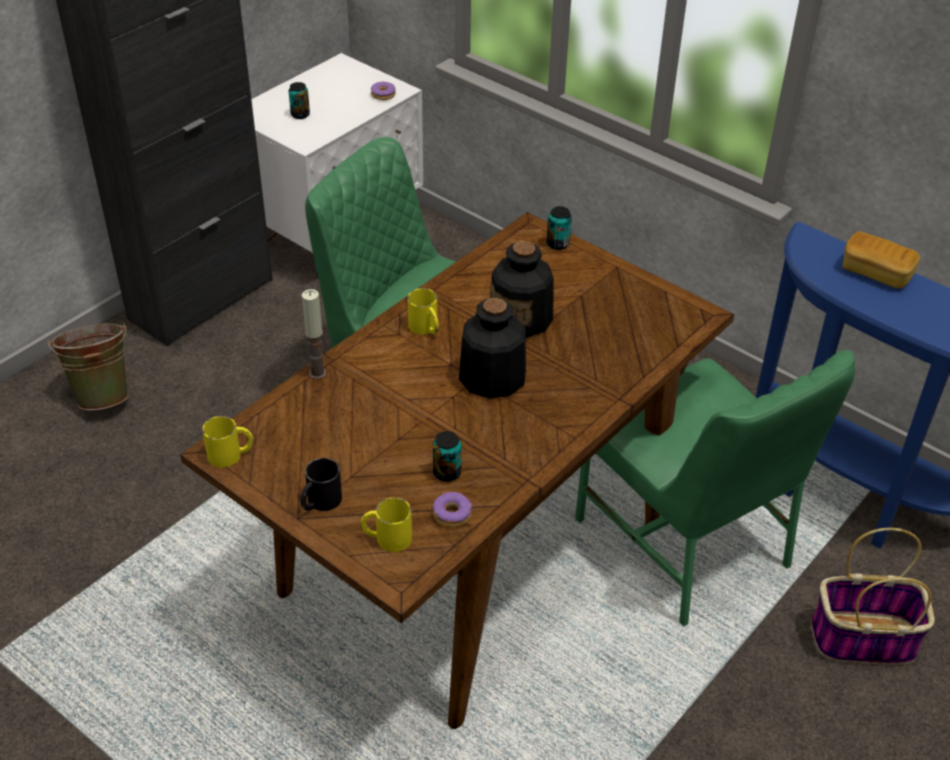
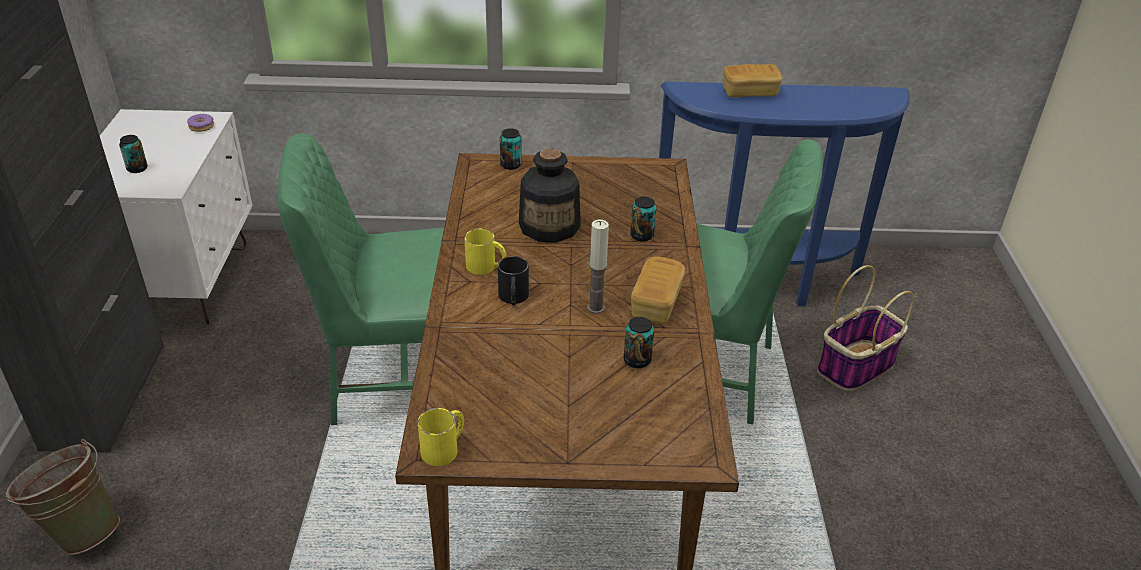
camera: 40 degrees left, 5 degrees down
(317, 373) = (439, 343): candle -> candle (596, 308)
(319, 502) = (569, 439): black mug -> black mug (513, 298)
(386, 538) = (655, 433): yellow mug -> none
(452, 514) = (679, 387): donut -> none
(491, 377) = (581, 276): bottle -> none
(523, 435) = (656, 304): none -> bread
(591, 368) = (642, 235): none -> can

